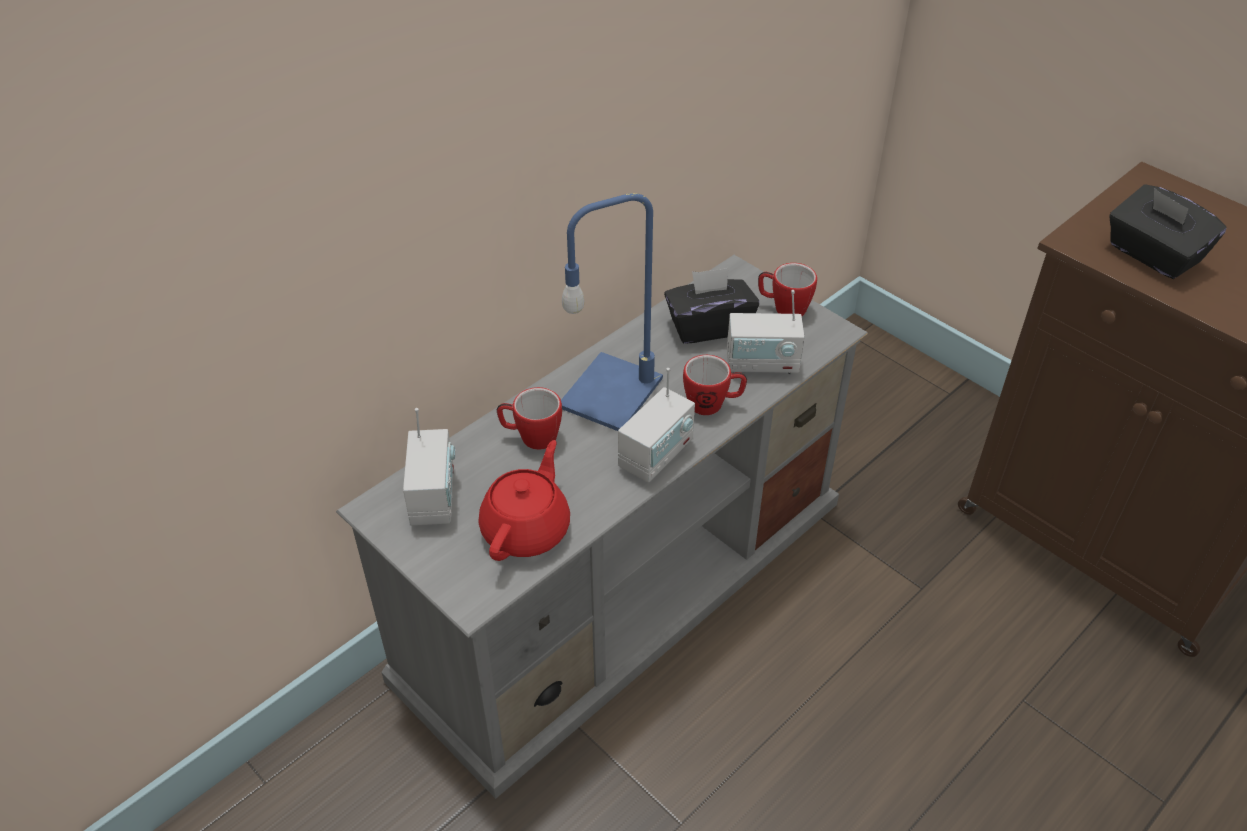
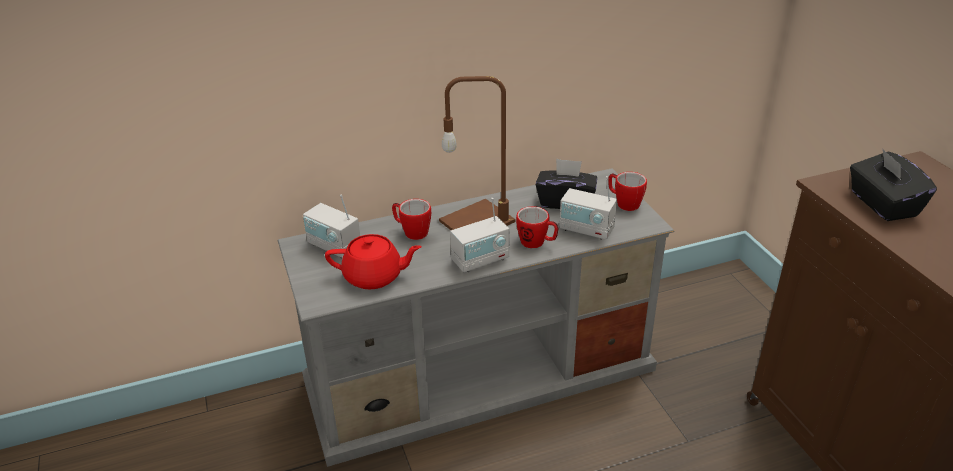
camera: 25 degrees right, 10 degrees down
(434, 497) = (334, 247): radio -> radio turned 105 degrees clockwise
(527, 529) = (374, 277): red teapot -> red teapot turned 45 degrees clockwise
(611, 390) = (478, 220): blue table lamp -> brown table lamp

